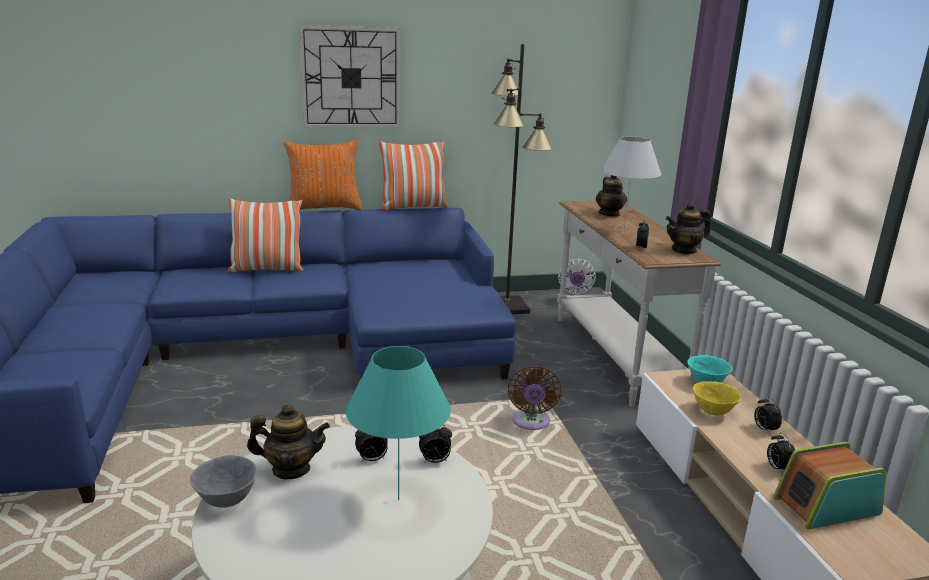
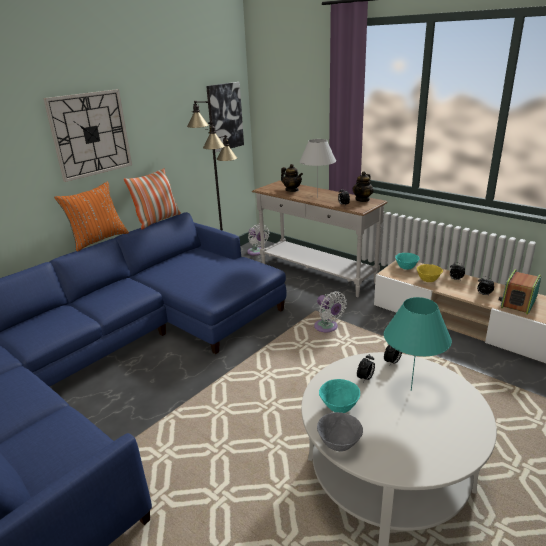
camera: 35 degrees left, 5 degrees up
(267, 269) = (85, 300): pillow -> none
(291, 469) = (338, 407): teapot -> turquoise bowl
(530, 423) = (327, 328): brown fan -> white fan
(570, 91) = (224, 117): none -> picture

